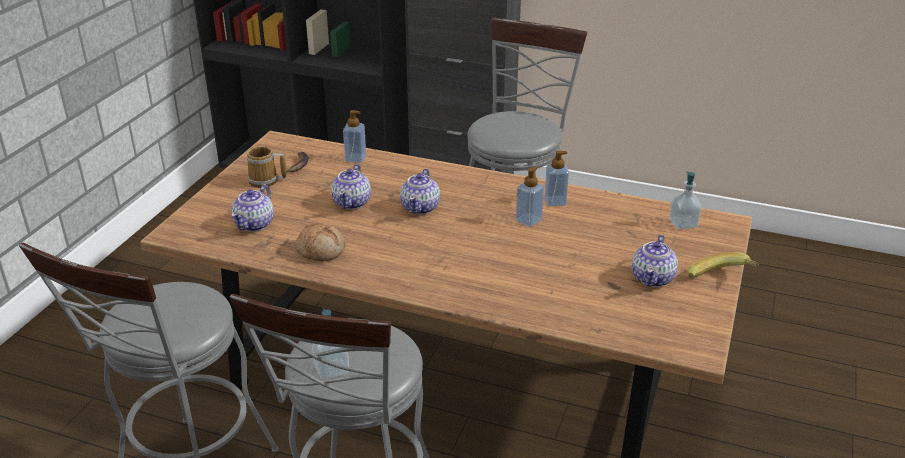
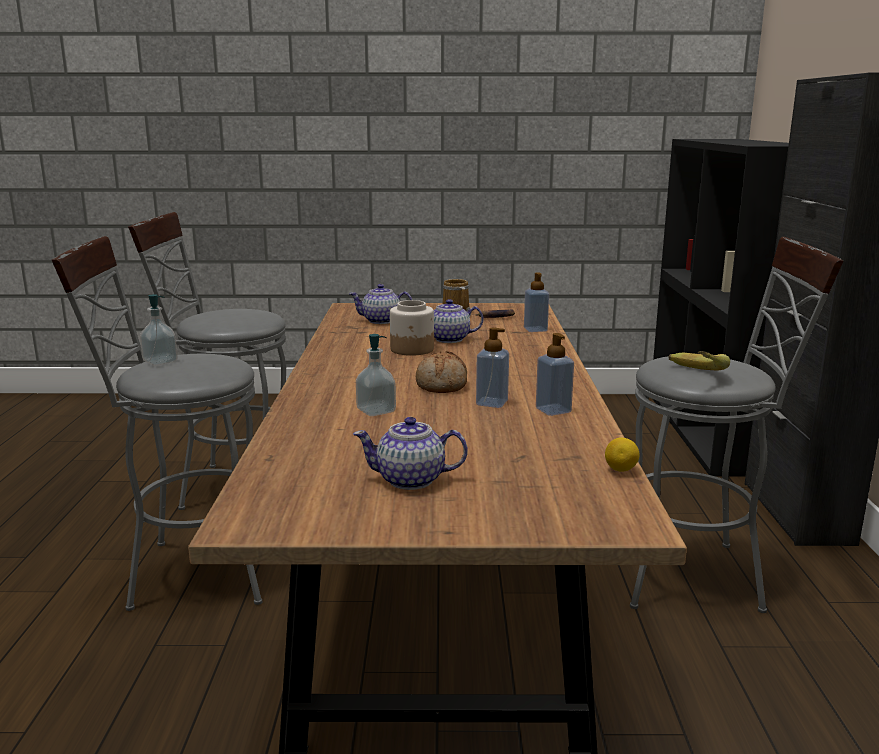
camera: 70 degrees right, 15 degrees down
(321, 250) = (356, 342): bread -> bread (443, 385)
(370, 226) = (412, 349): none -> jar
(421, 207) = (467, 360): teapot -> none
(660, 206) = (621, 470): none -> lemon
(683, 224) = (587, 489): soap dispenser -> soap dispenser (376, 411)
(722, 280) = (442, 529): banana -> banana (693, 375)

